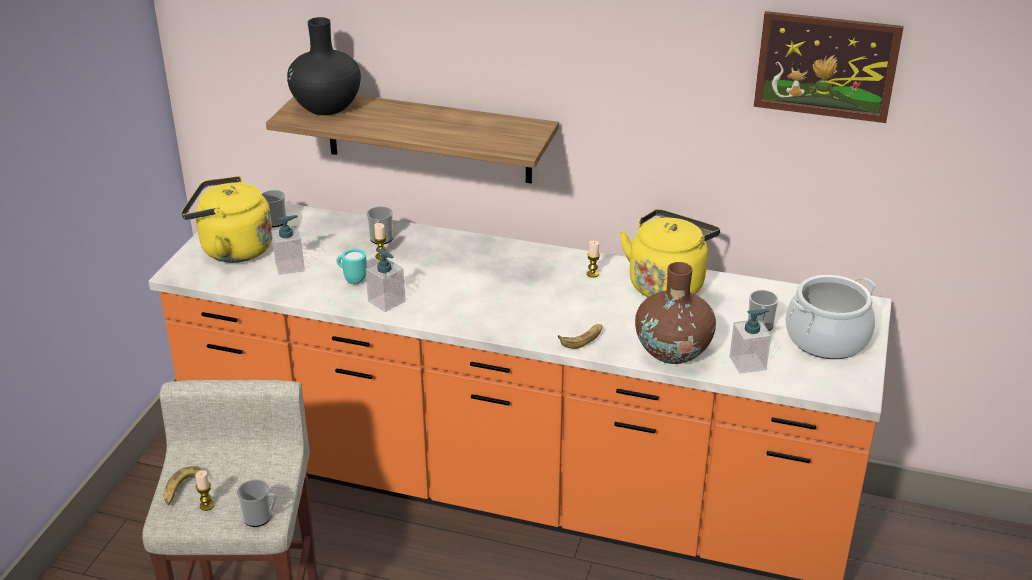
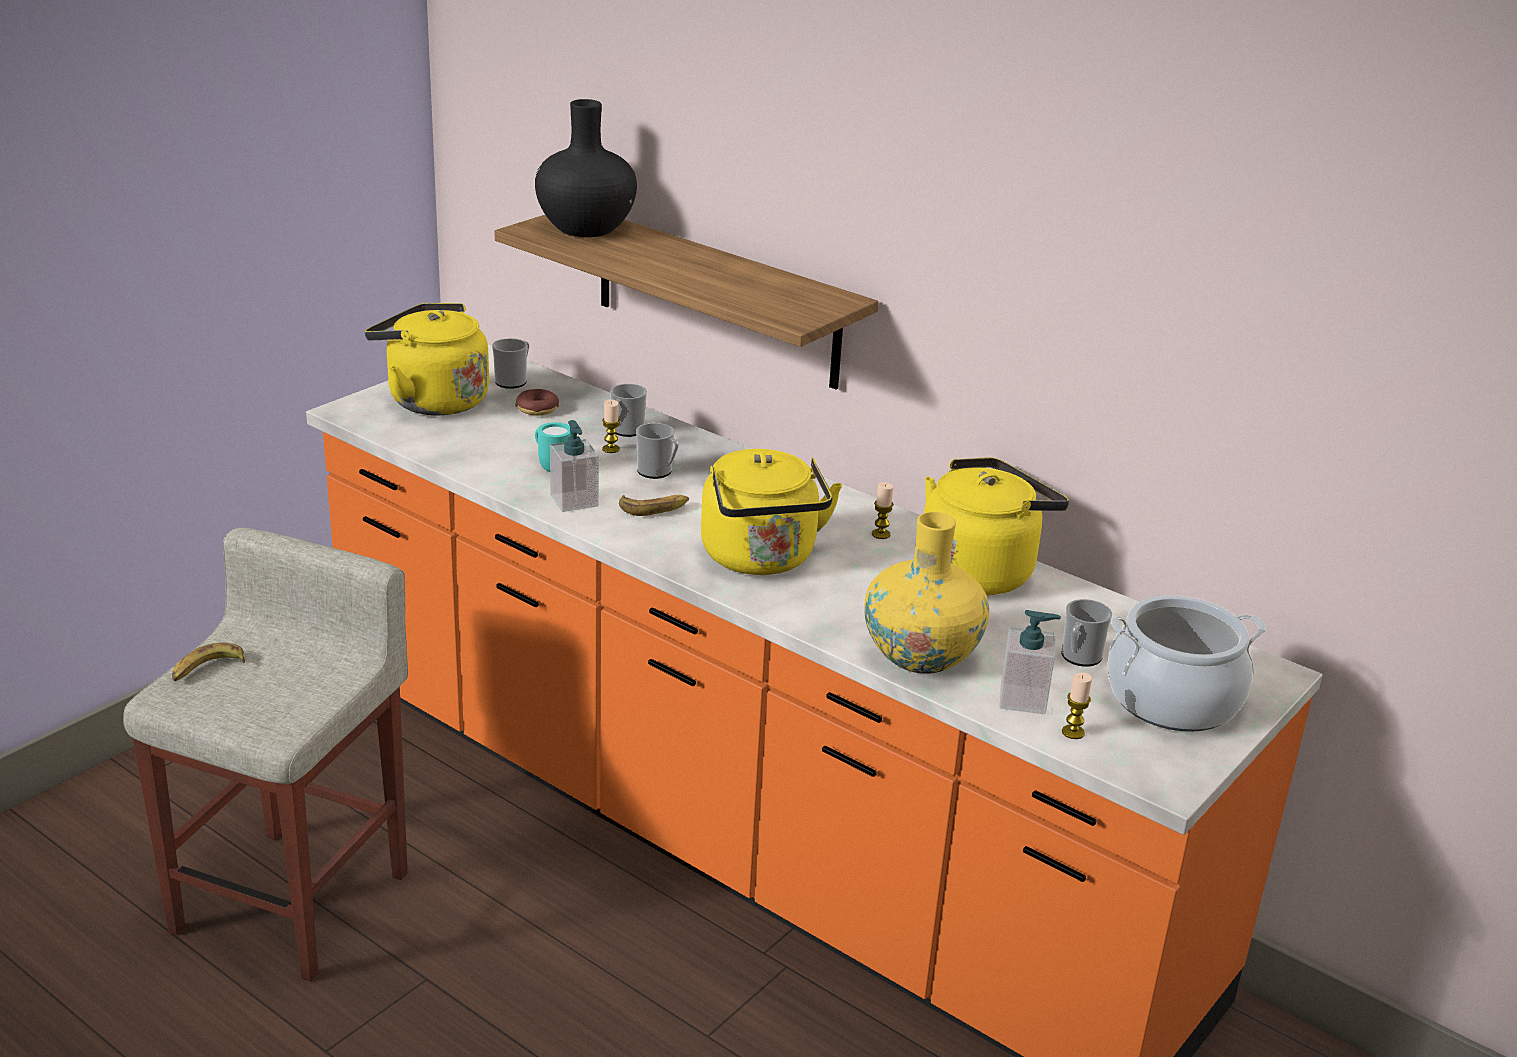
camera: 20 degrees right, 5 degrees down
(207, 505) = (221, 696): candle -> candle (1073, 732)
(260, 517) = (273, 728): mug -> mug (657, 472)
(290, 266) = (486, 434): soap dispenser -> none
(309, 238) = (537, 409): none -> donut
(534, 312) = (761, 559): none -> yellow kettle
(582, 339) = (802, 607): banana -> banana (654, 508)
(673, 351) = (921, 655): brown vase -> yellow vase
(826, 66) = (1253, 265): picture -> none

